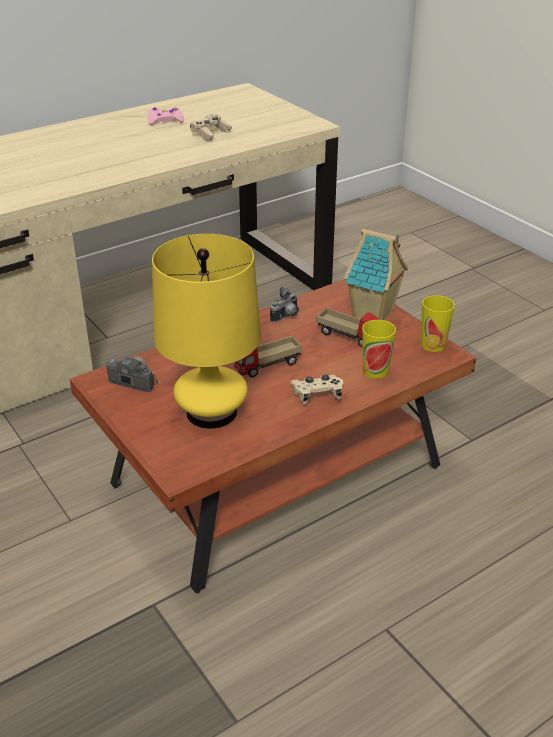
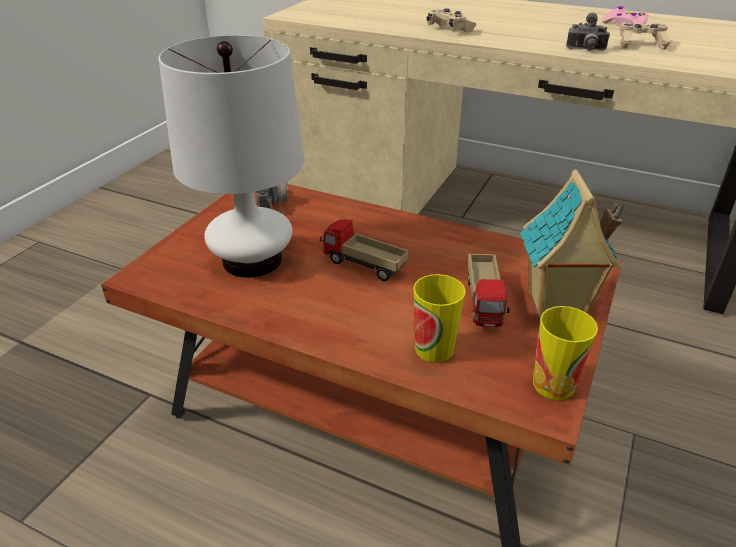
camera: 60 degrees right, 0 degrees up
(211, 412) = (252, 260): yellow table lamp -> white table lamp
(286, 317) = (472, 245): camera -> camera (586, 50)
(317, 395) = (338, 319): beige game controller -> beige game controller (449, 30)

